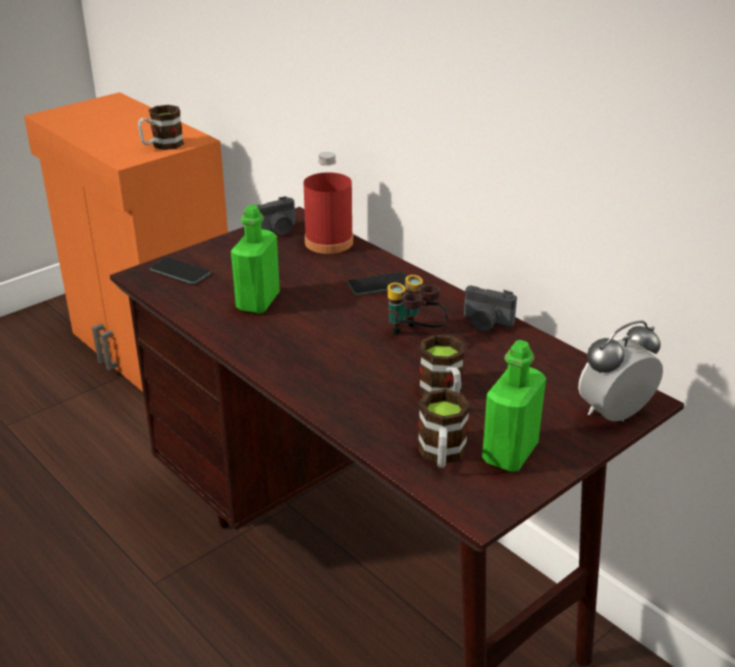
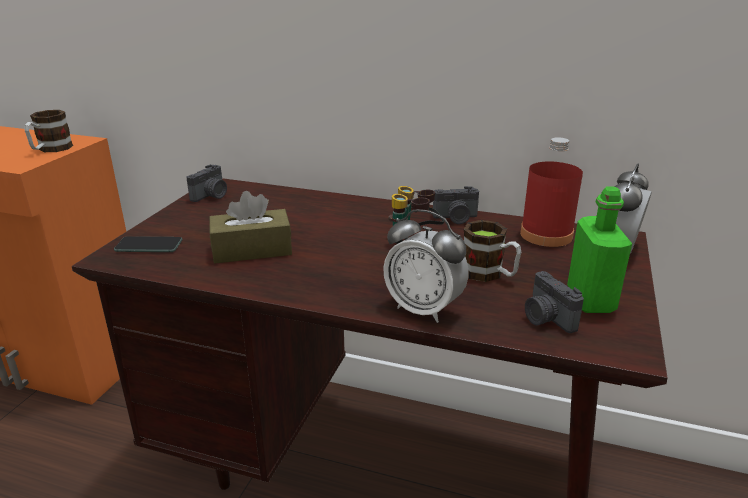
camera: 30 degrees left, 5 degrees down
(258, 302) = (252, 250): green bottle -> brown tissue box
(329, 242) = (267, 195): red bottle -> red bottle (546, 235)
(343, 408) = (423, 309): none -> alarm clock
(379, 285) = (343, 213): phone -> none
(441, 455) = (546, 319): mug -> camera

